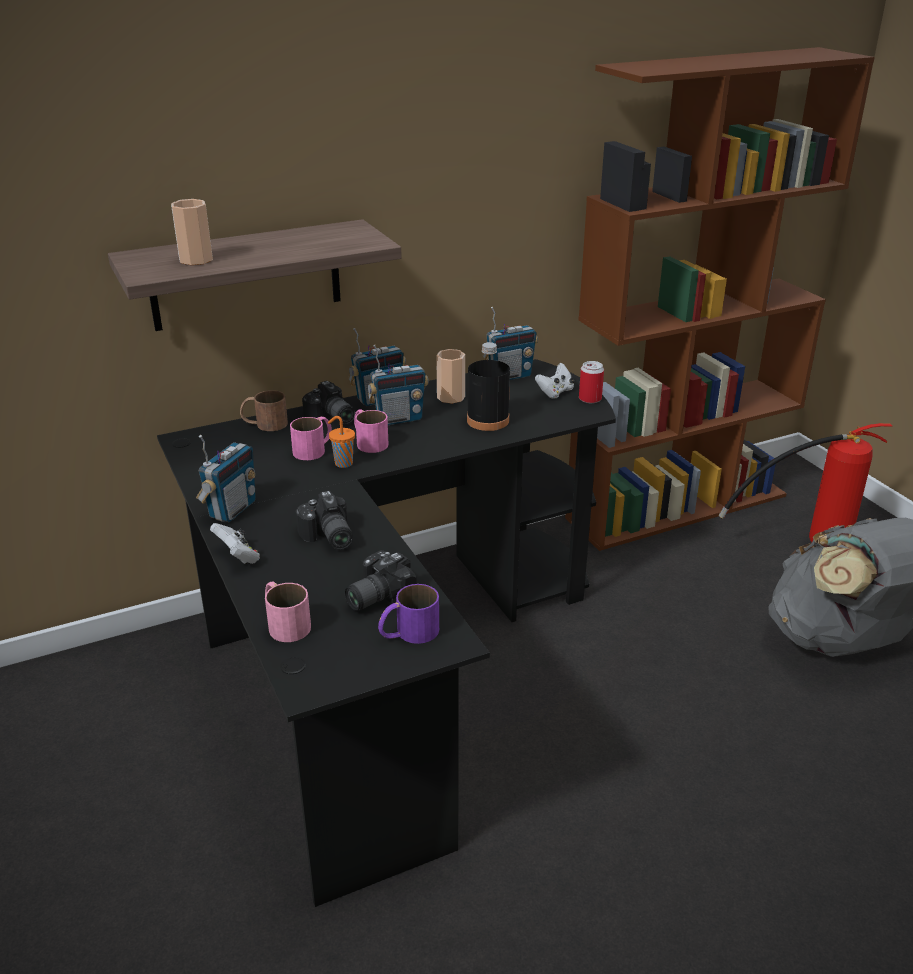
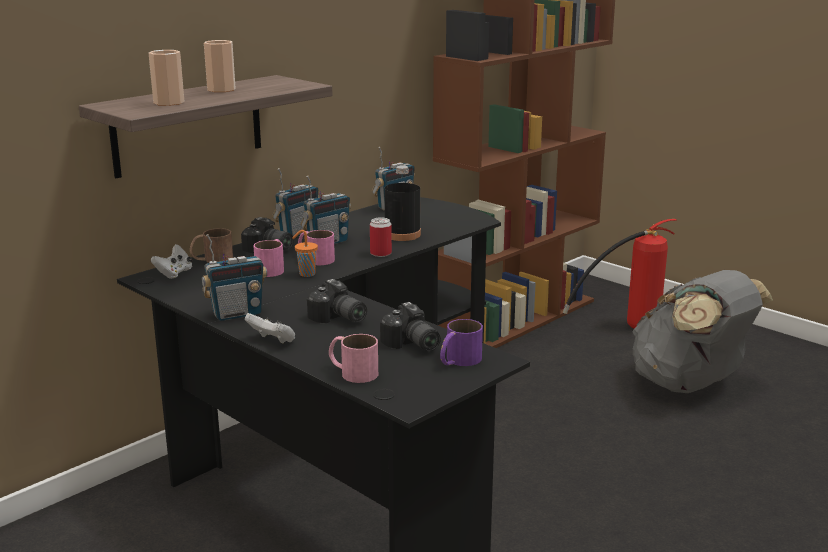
camera: 20 degrees left, 10 degrees down
(232, 509) = (237, 314): radio -> radio turned 60 degrees clockwise
(375, 596) = (411, 345): camera -> camera turned 60 degrees counterclockwise
(451, 397) = (358, 225): cup -> cup (221, 89)
(555, 392) = (440, 213): white game controller -> white game controller (174, 273)
(590, 399) = (471, 213): can -> can (380, 253)

